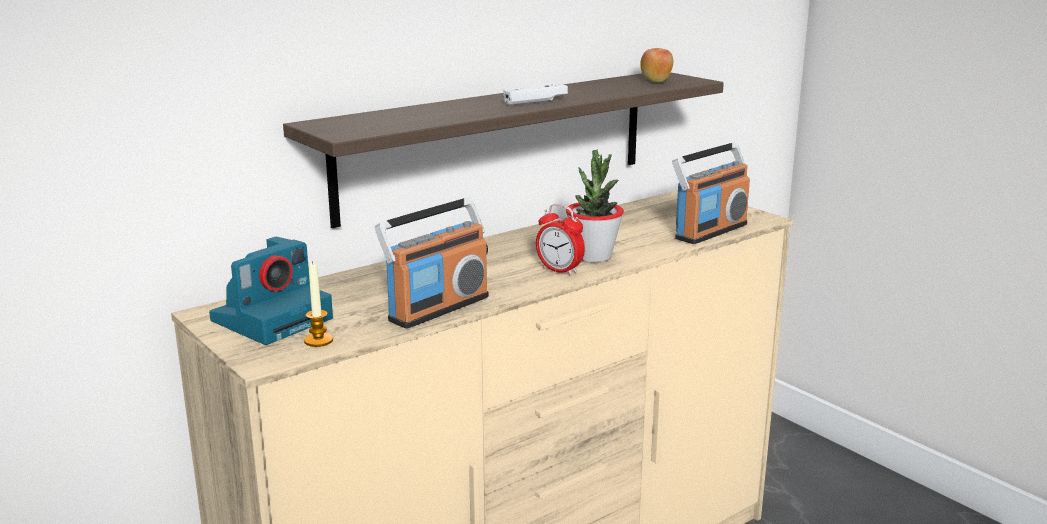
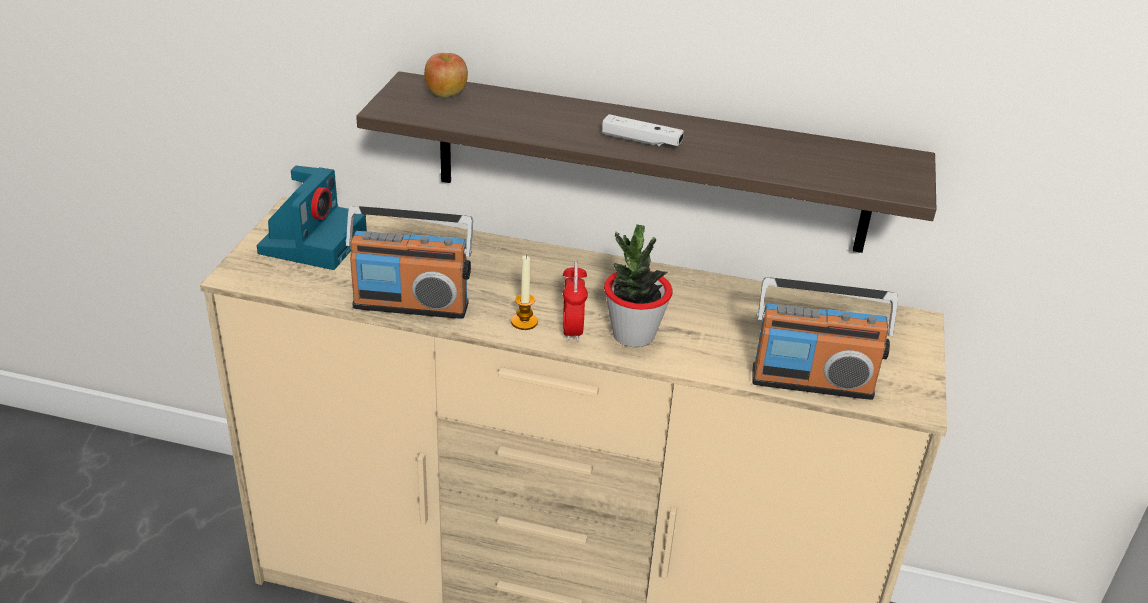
camera: 50 degrees right, 15 degrees up
(273, 318) = (313, 241): camera -> camera turned 75 degrees counterclockwise
(318, 340) = (292, 280): candle -> candle (524, 322)
(656, 81) = (857, 169): apple -> apple (446, 94)

